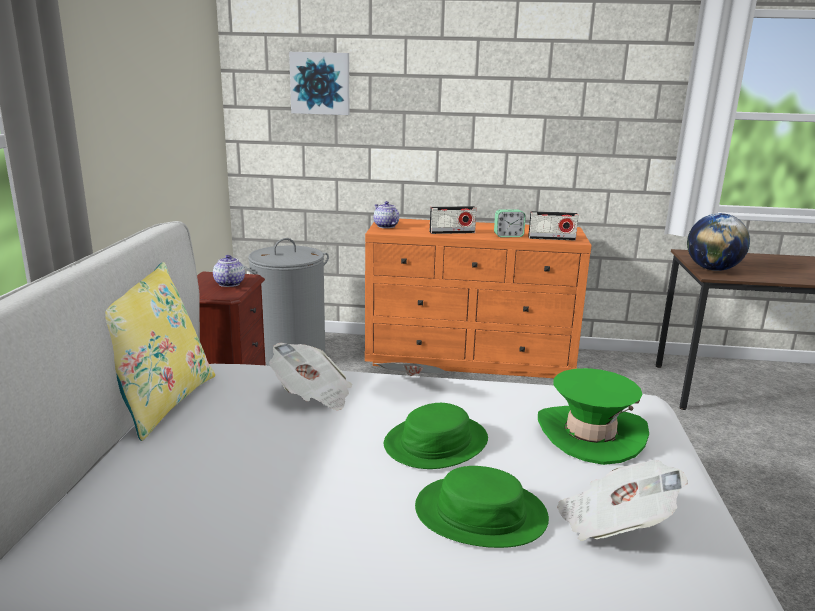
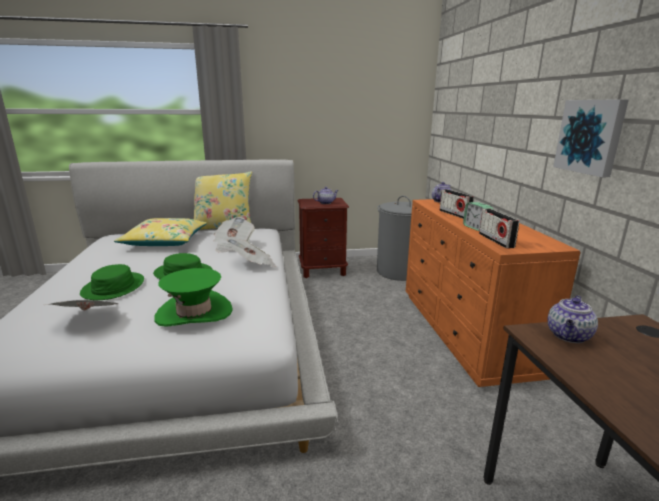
camera: 75 degrees right, 0 degrees up
(213, 468) = (165, 241): none -> yellow pillow
(320, 83) = (462, 93): picture -> picture (590, 136)
(712, 269) = (569, 336): globe -> teapot

